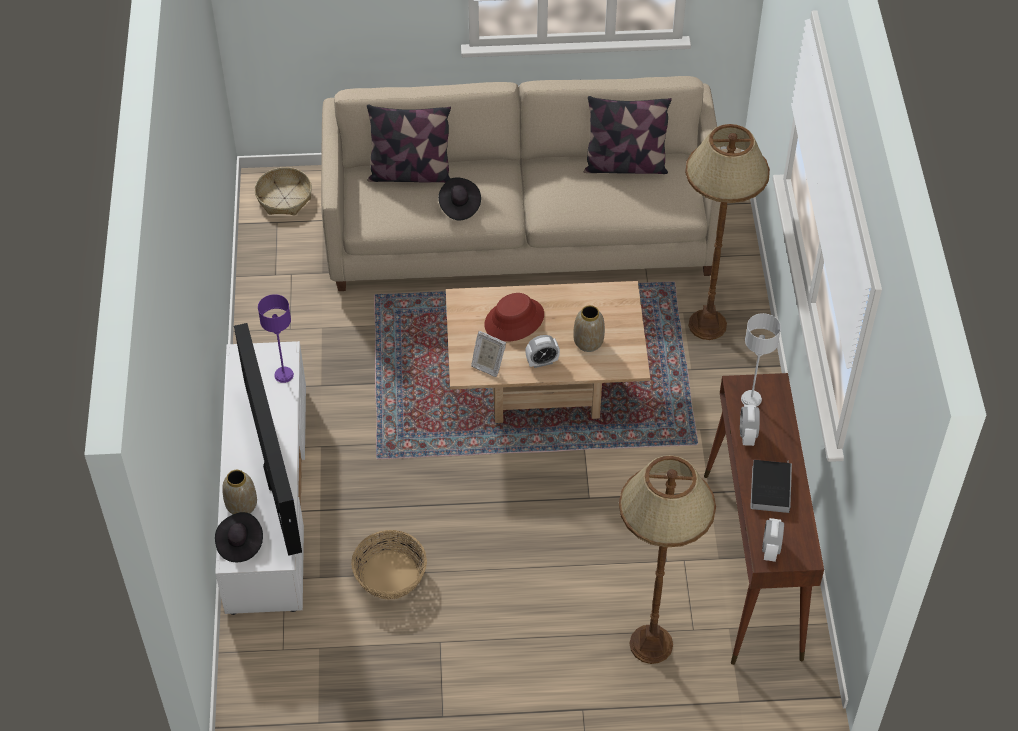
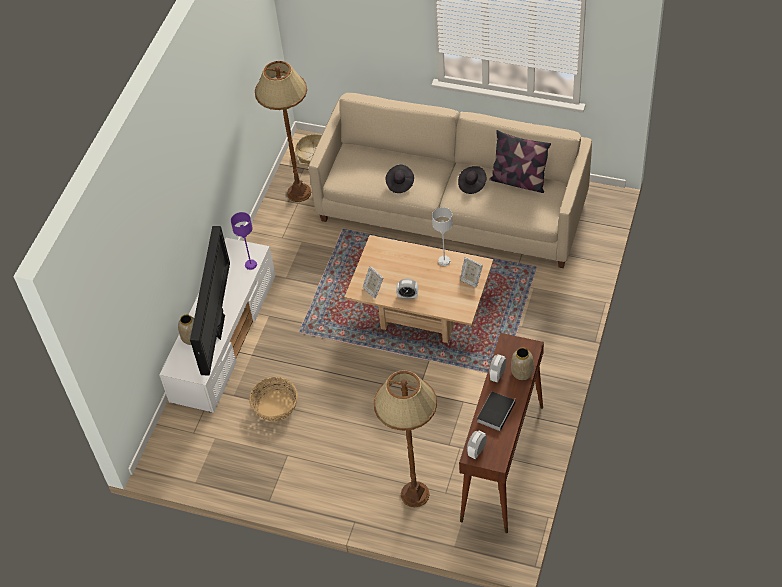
camera: 25 degrees right, 0 degrees up
(240, 544) = (180, 361): black hat -> black hat (472, 184)
(410, 174) = (379, 156): pillow -> none
(514, 320) = (403, 265): red hat -> none
(588, 342) = (442, 291): vase -> vase (521, 373)
(620, 317) = (470, 279): none -> picture frame
(707, 325) = (545, 300): brown floor lamp -> brown floor lamp (299, 193)
(751, 399) = (511, 352): grey table lamp -> grey table lamp (444, 261)

